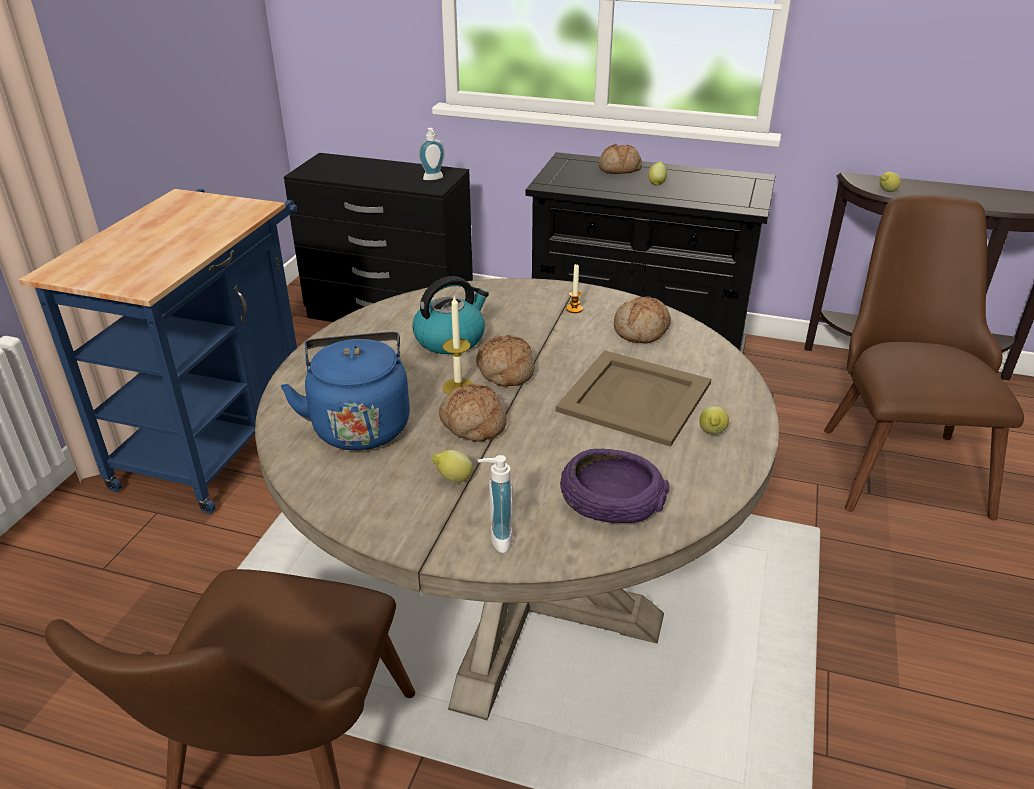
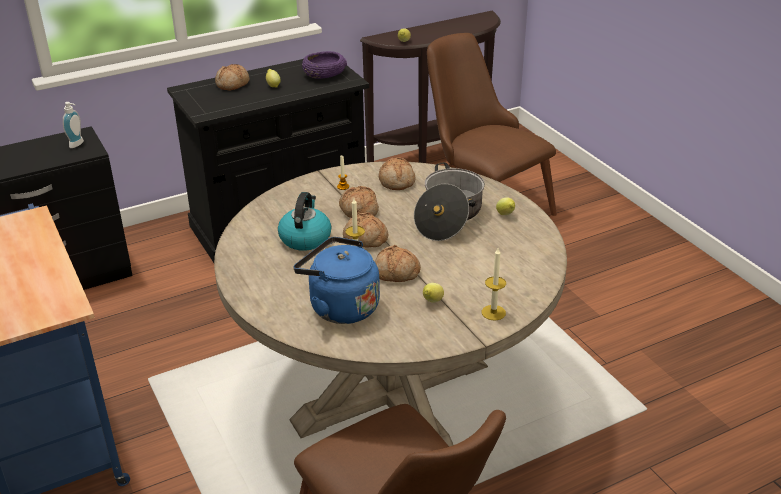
camera: 45 degrees left, 0 degrees up
(496, 538) = (493, 312): soap dispenser -> candle
(548, 340) = (358, 210): none -> bread
(610, 504) = (513, 269): purple bowl -> purple bowl (324, 74)
(635, 398) = (448, 217): beige tray -> cooking pot

